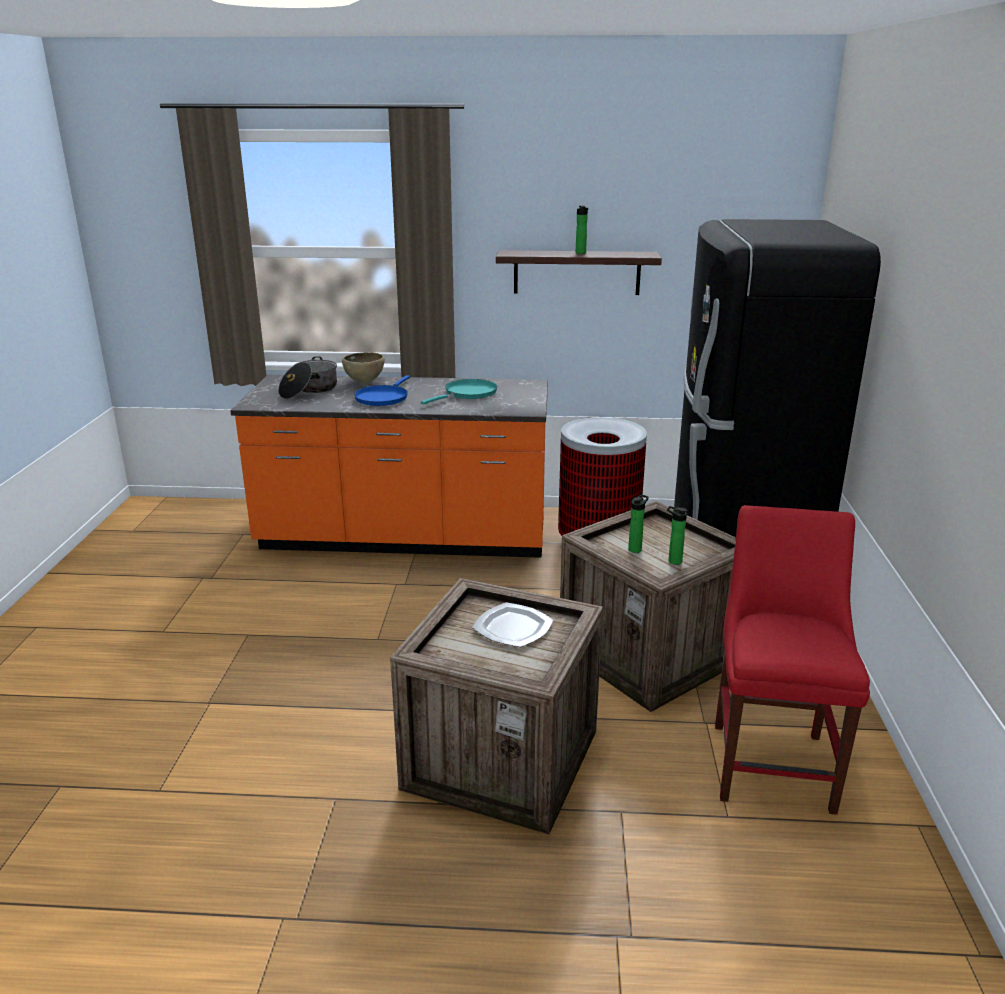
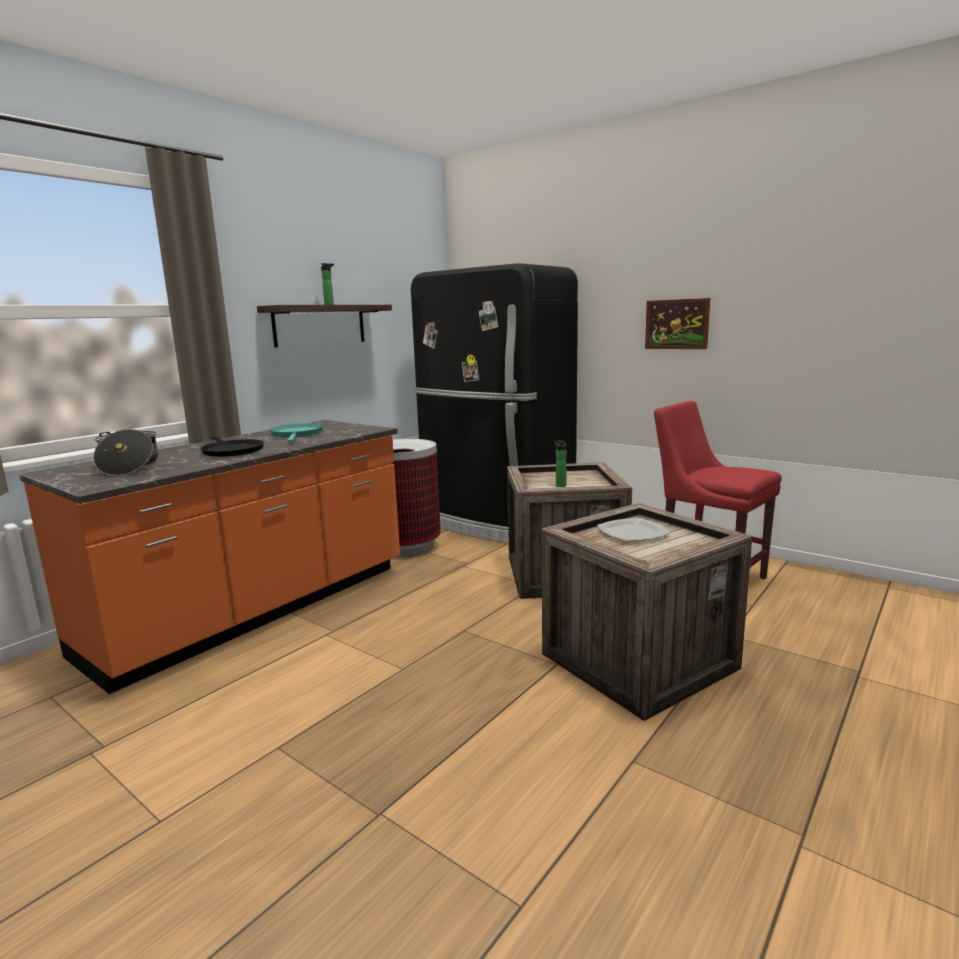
camera: 55 degrees left, 10 degrees down
(365, 382) = (172, 451): brown bowl -> none
(383, 398) = (231, 451): blue frying pan -> black frying pan
(672, 561) = (589, 482): bottle -> none
(934, 385) = (676, 324): none -> picture

